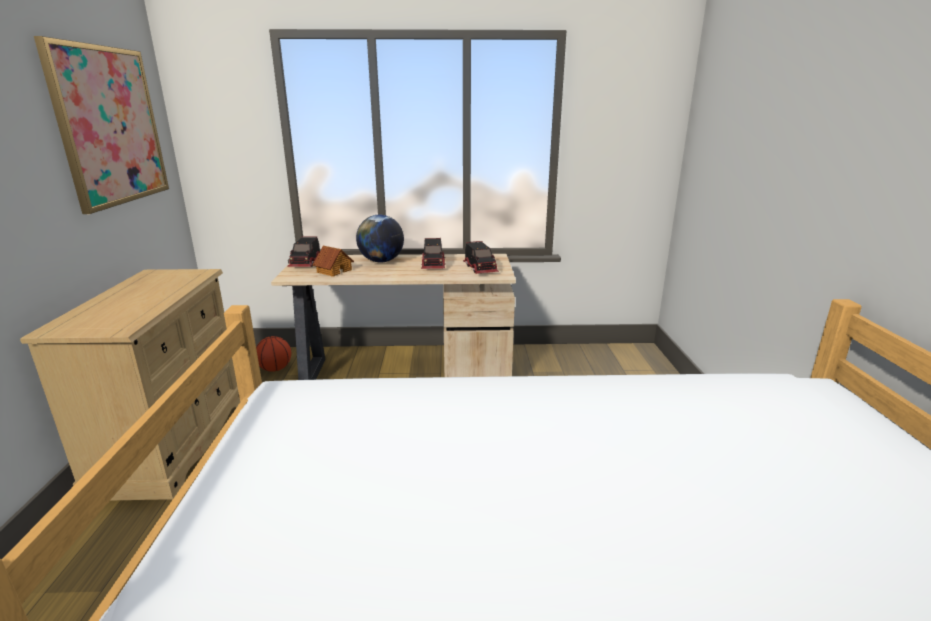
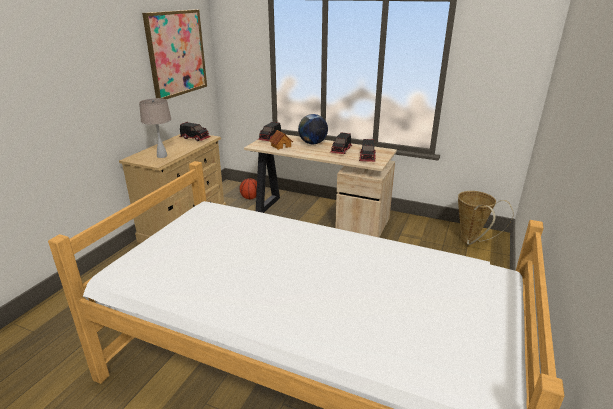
camera: 25 degrees right, 5 degrees up
(122, 315) = (162, 156): none -> beige table lamp
(173, 277) = (195, 138): none -> toy truck
(624, 364) = (471, 242): none -> basket

